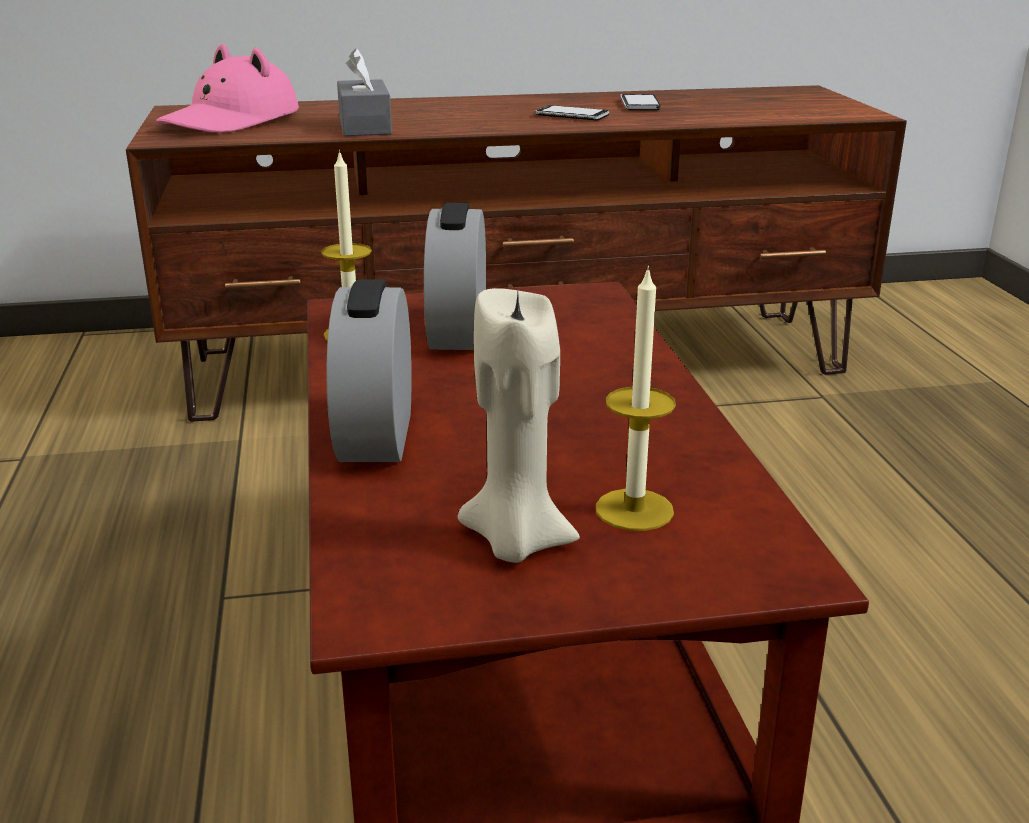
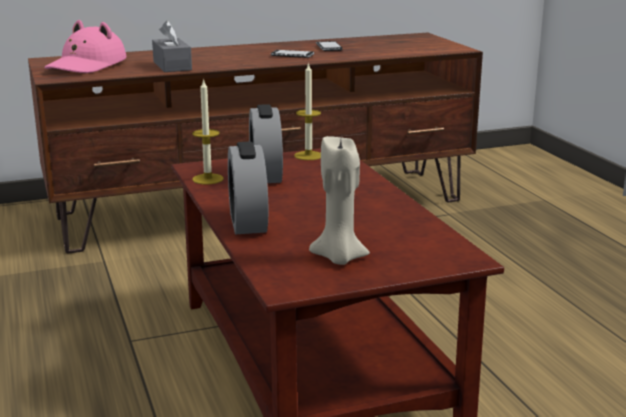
camera: 10 degrees left, 5 degrees down
(634, 510) = (389, 242): candle -> candle (308, 155)

